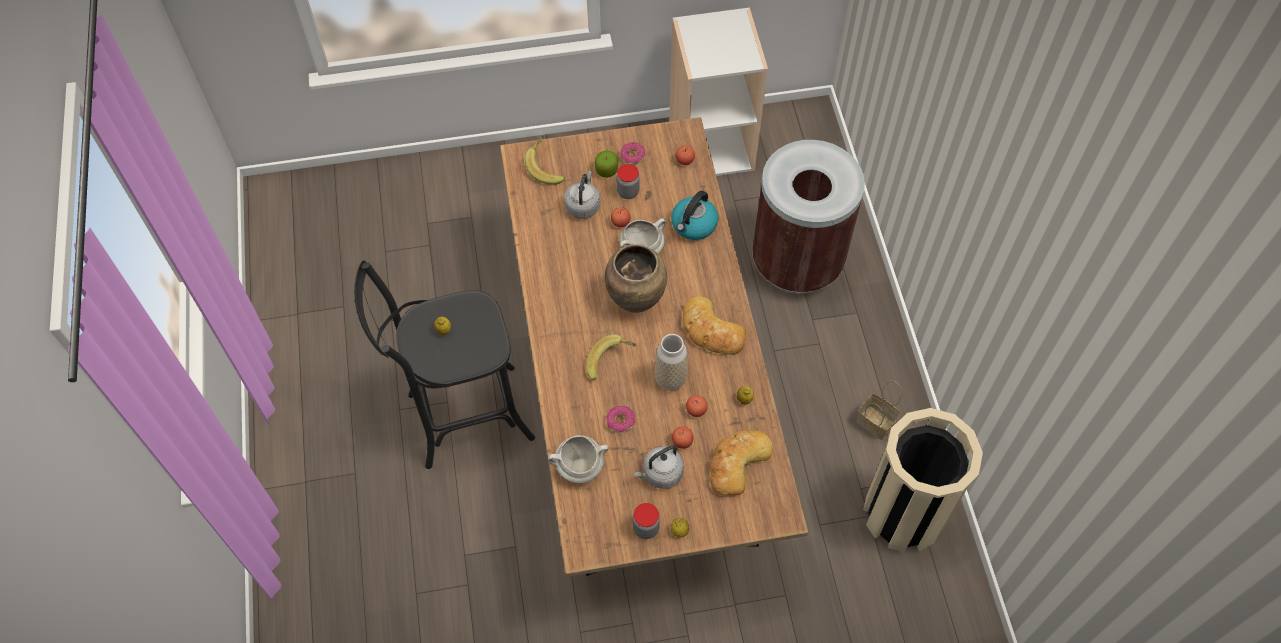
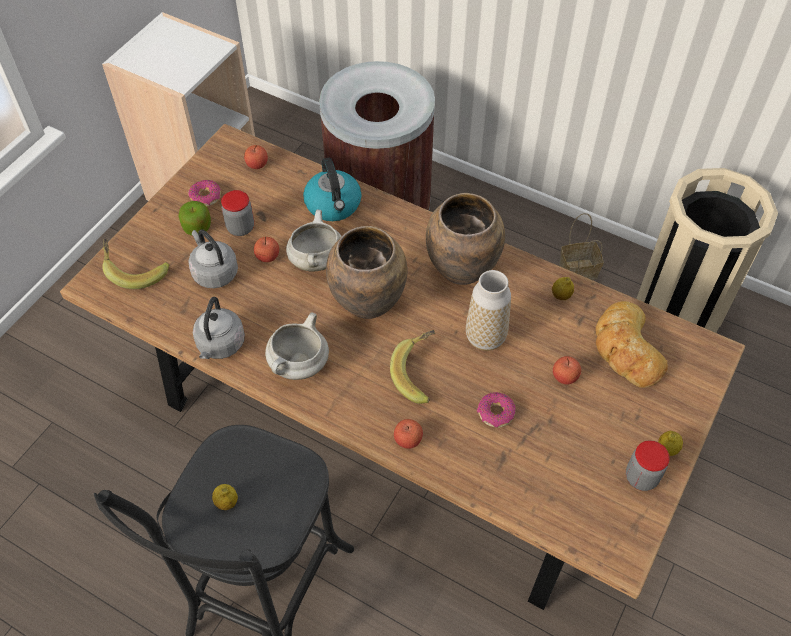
camera: 50 degrees left, 5 degrees down
(579, 467) = (518, 489): white cooking pot -> white cooking pot (299, 365)
(660, 474) = (587, 420): grey kettle -> grey kettle (220, 345)
(696, 410) = (539, 341): apple -> apple (408, 440)
(711, 331) = (462, 270): bread -> brown vase

